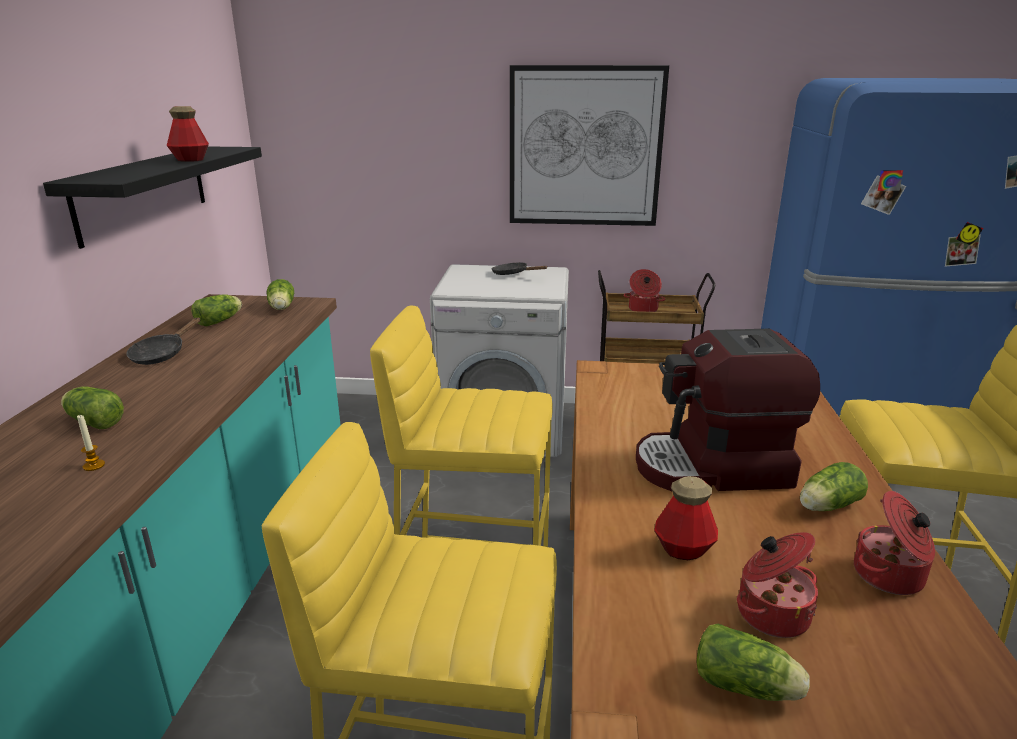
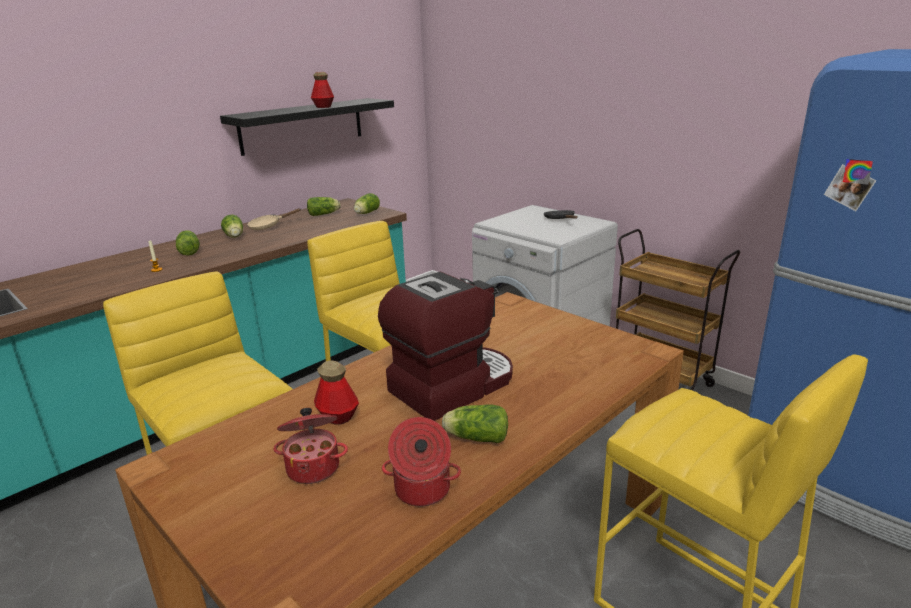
camera: 40 degrees right, 0 degrees up
(162, 354) = (268, 226): black frying pan -> beige frying pan
(585, 147) = (641, 114): picture -> none
(643, 310) = (666, 273): cooking pot -> none
(714, 468) = (452, 385): coffee machine -> coffee machine turned 105 degrees clockwise
(748, 687) = (232, 488): lettuce -> lettuce (234, 237)

